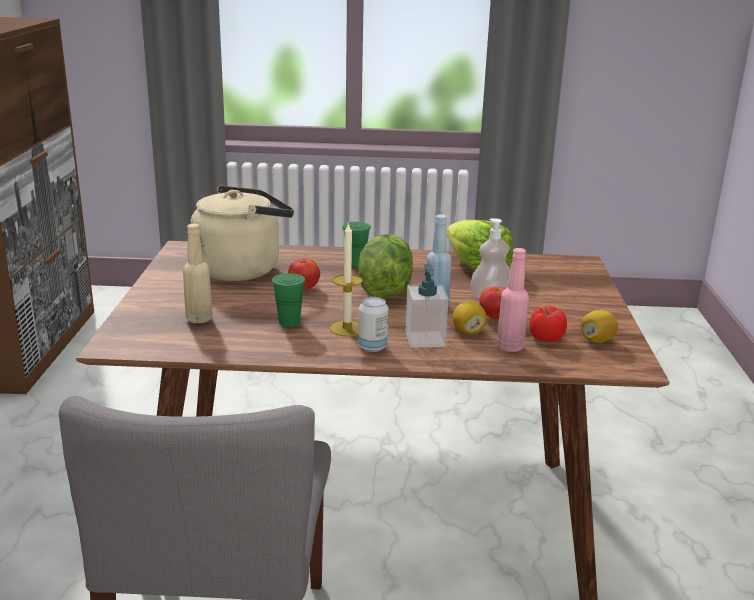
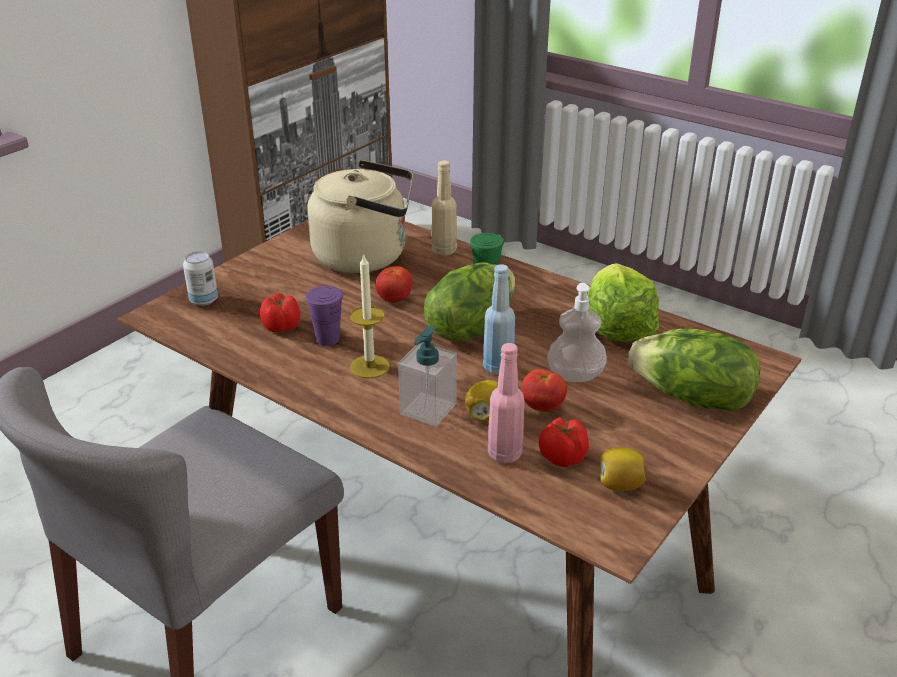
camera: 35 degrees right, 10 degrees up
(199, 319) = (256, 307): beige bottle -> beige bottle (444, 250)
(241, 324) = (282, 327): none -> tomato
(289, 322) = (327, 339): green cup -> purple cup
(372, 347) = (364, 399): can -> can (204, 300)
(572, 289) = (692, 398): none -> lettuce

